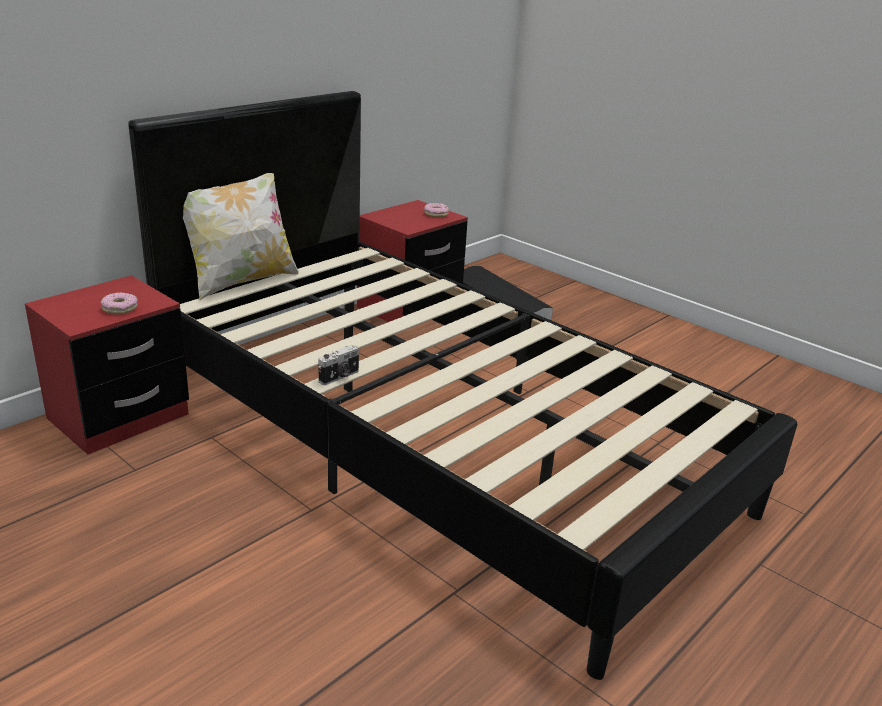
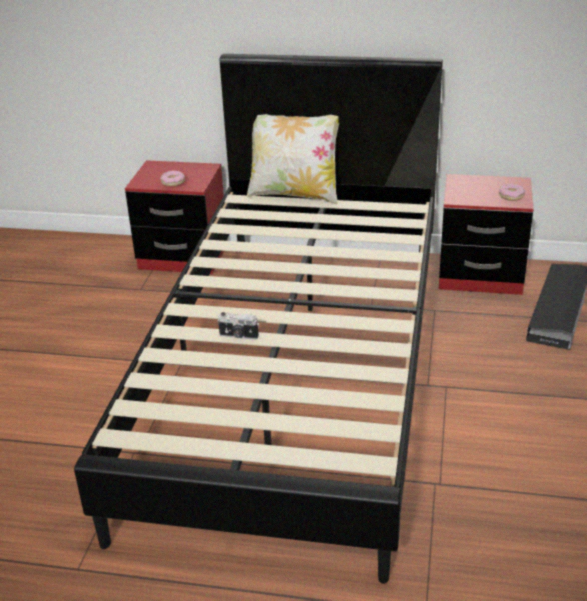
camera: 60 degrees right, 5 degrees up
(340, 377) = (208, 281): camera -> camera (238, 336)

